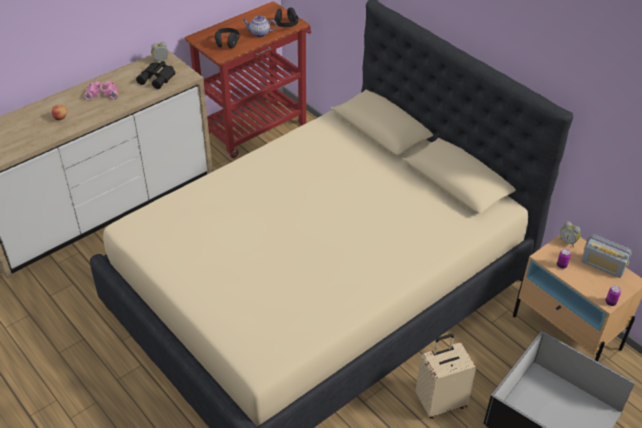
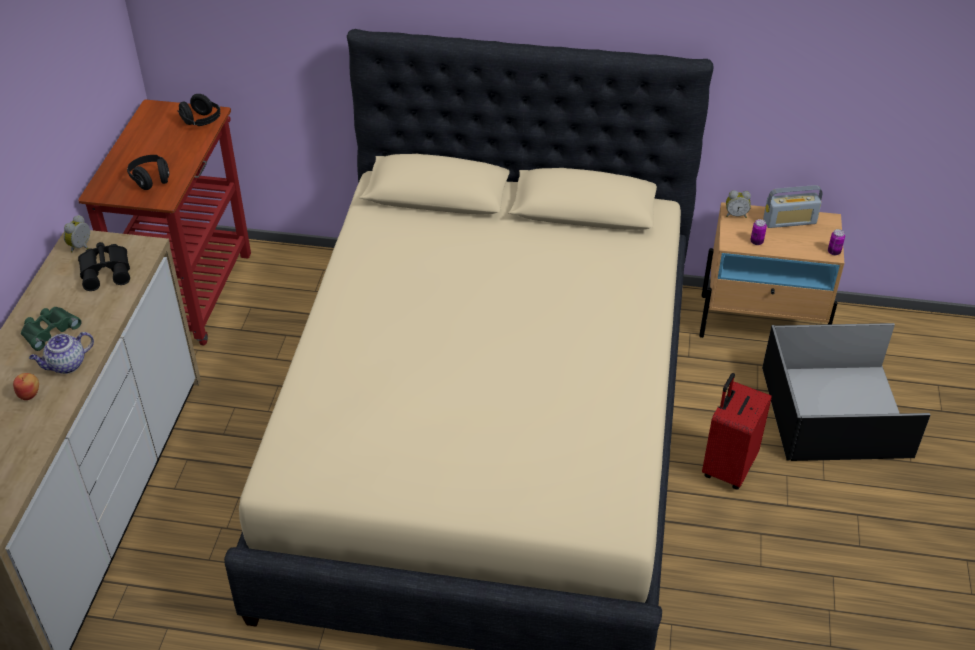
camera: 40 degrees left, 0 degrees up
(102, 93) = (49, 330): pink binoculars -> green binoculars
(259, 34) = (179, 148): teapot -> teapot (66, 365)
(440, 401) = (727, 467): beige suitcase -> red suitcase

